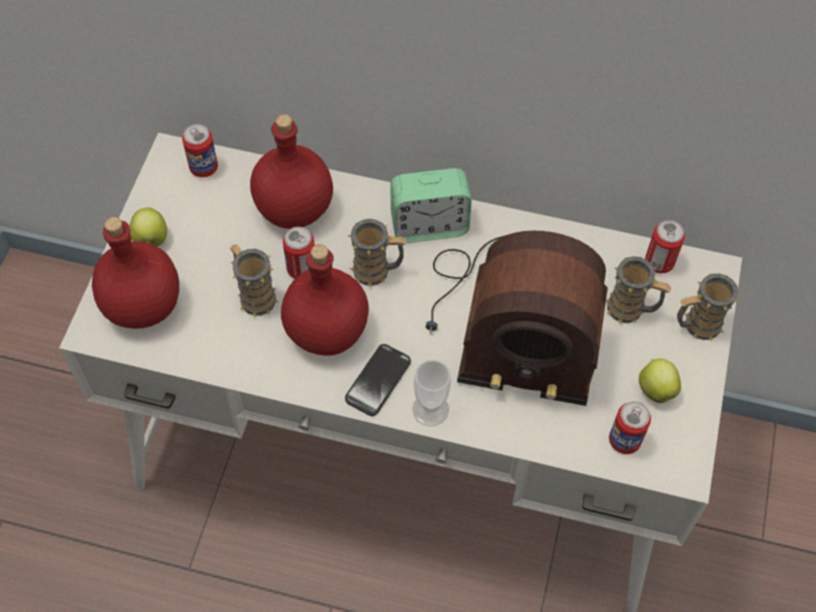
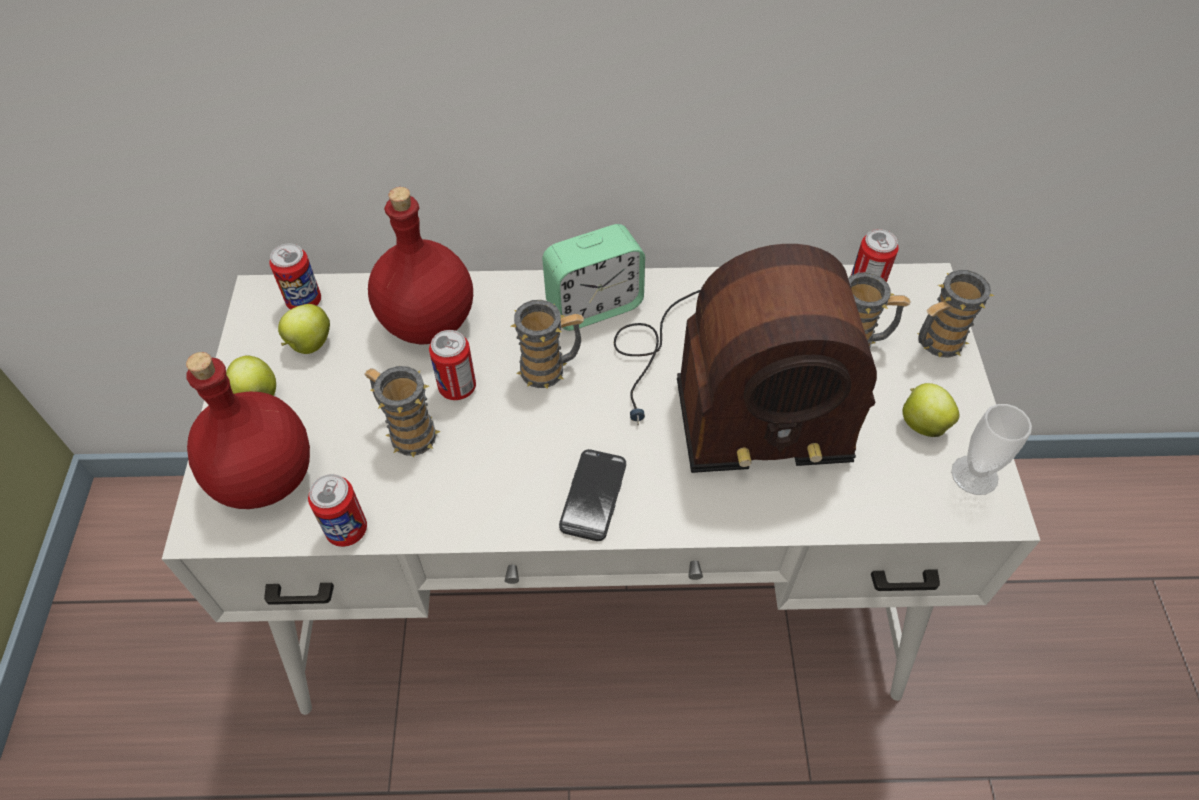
camera: 15 degrees left, 5 degrees down
(199, 205) = (309, 344): none -> apple
(328, 332) = (512, 453): red bottle -> none
(430, 409) = (670, 514): cup -> cup (974, 475)
(624, 440) = (913, 491): can -> can (347, 530)

